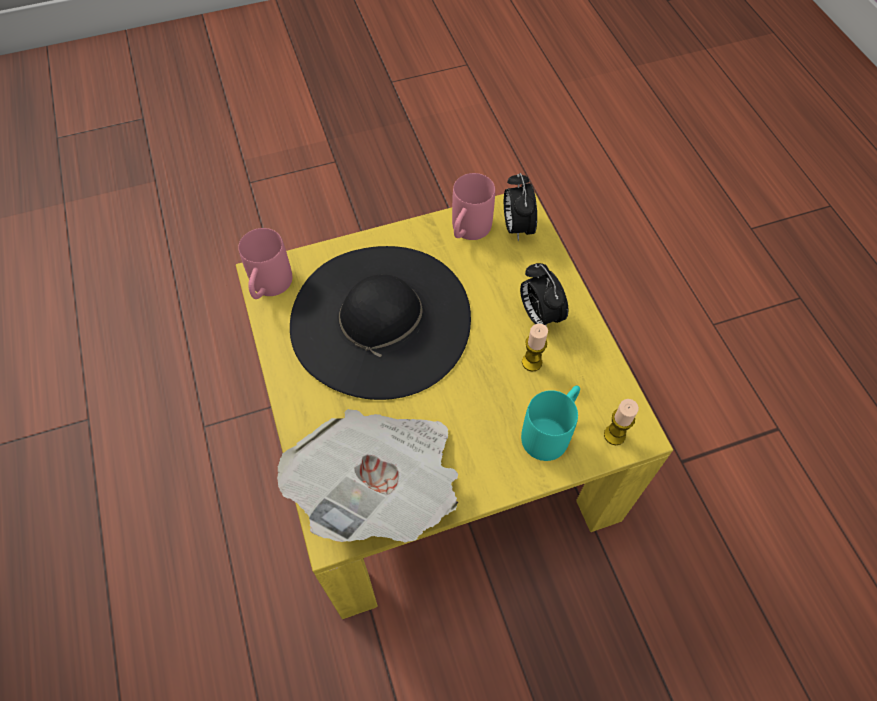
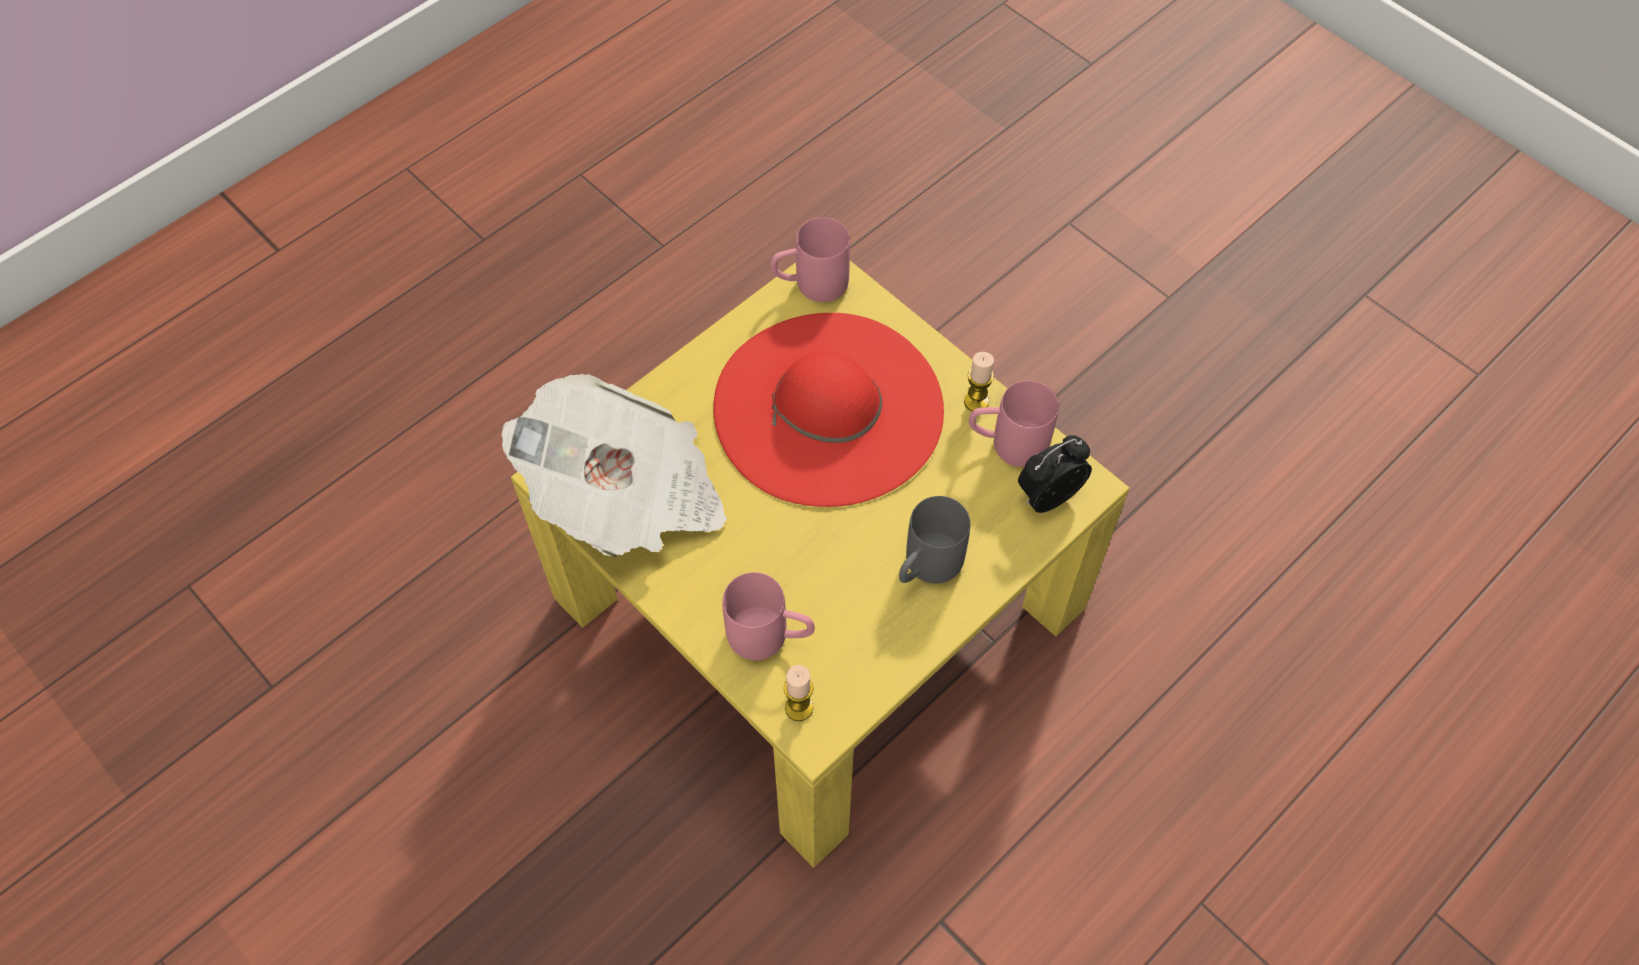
camera: 65 degrees right, 0 degrees up
(381, 319) = (828, 407): black hat -> red hat
(532, 362) = (853, 584): candle -> candle (976, 401)
(539, 315) = (925, 568): alarm clock -> grey mug
(551, 431) = (770, 637): turquoise mug -> pink mug

